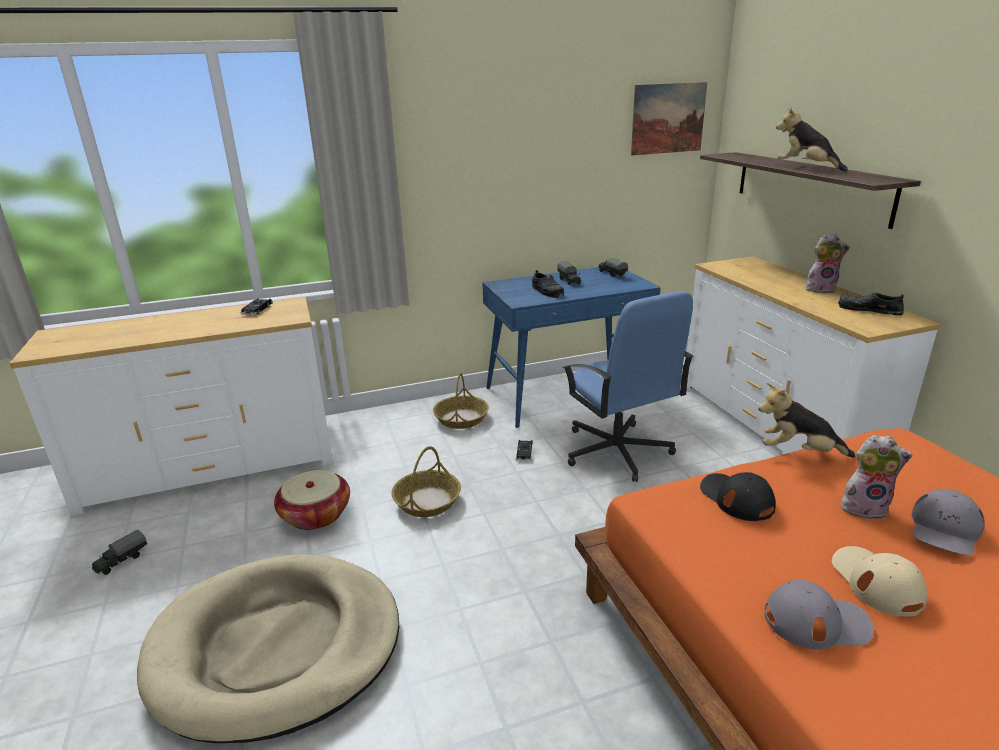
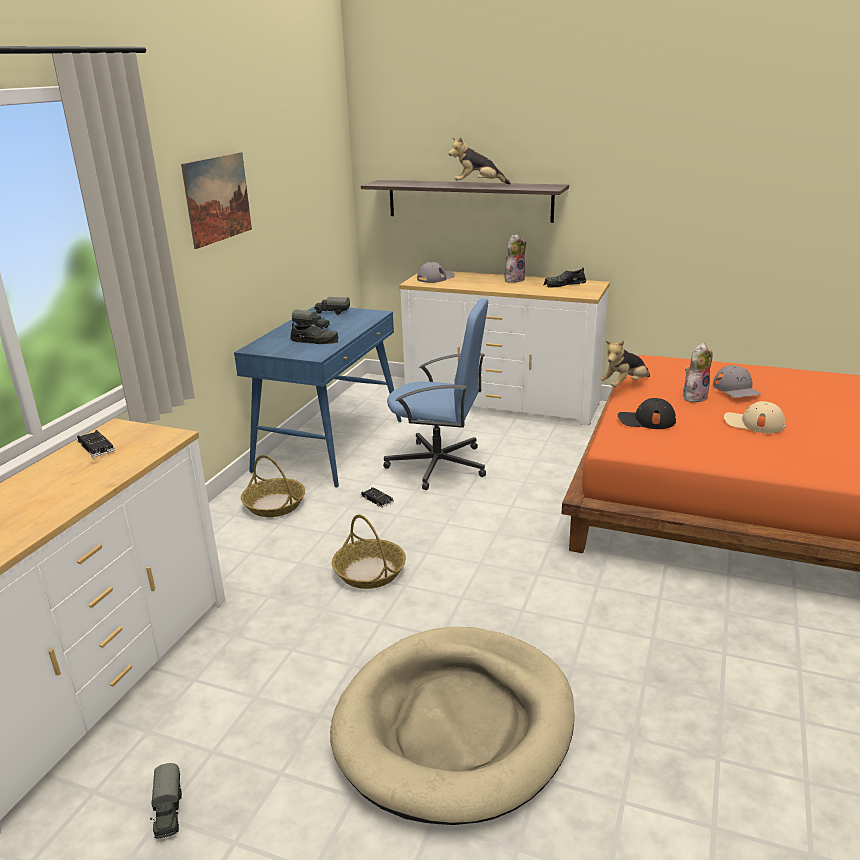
camera: 50 degrees left, 0 degrees up
(316, 515) = (295, 641): basket -> none
(668, 118) = (323, 154): picture -> picture (218, 199)
(816, 621) = (767, 449): grey cap -> grey cap (435, 278)

